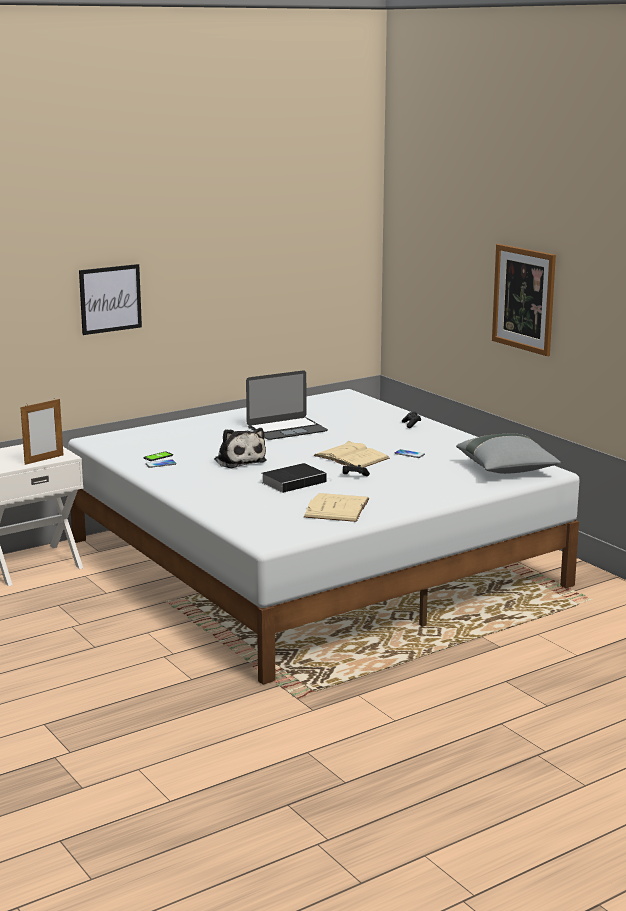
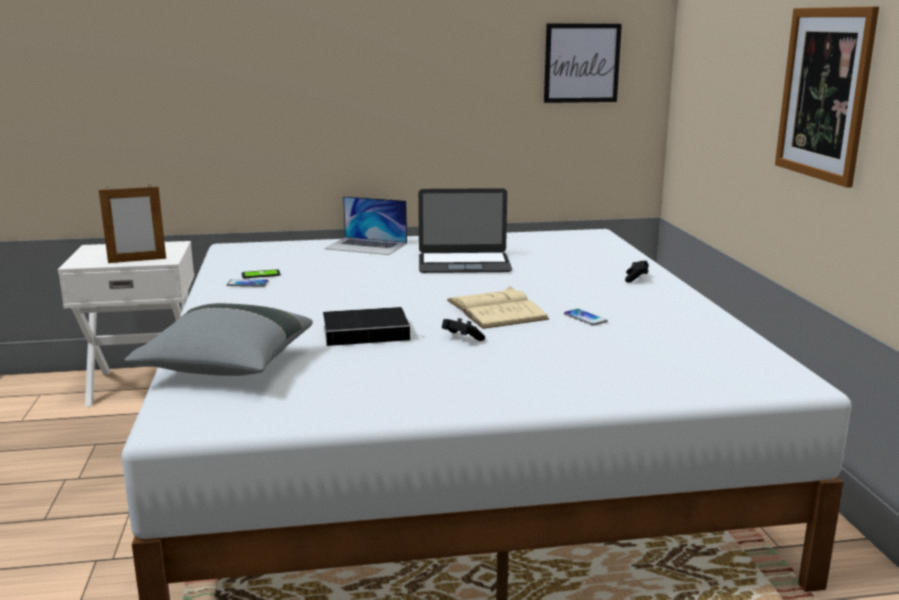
camera: 25 degrees right, 0 degrees up
(110, 299) = (271, 76): picture -> picture (581, 63)
(196, 425) = (366, 246): none -> laptop
(239, 460) = (345, 293): plush toy -> none
(337, 508) = (364, 385): beige book -> none
(507, 470) = (718, 367): grey pillow -> grey pillow (226, 367)

